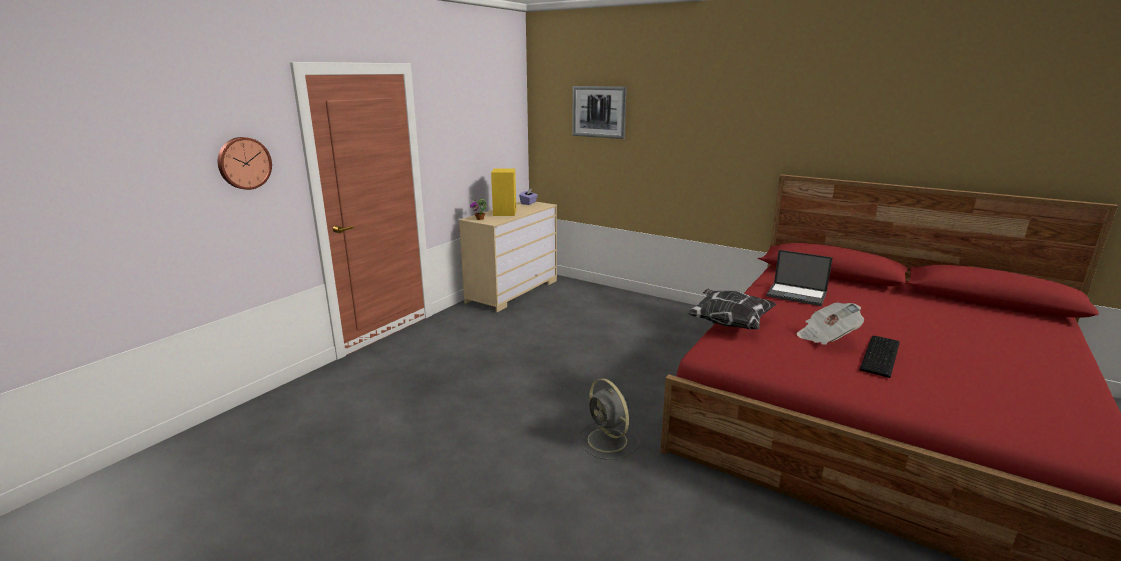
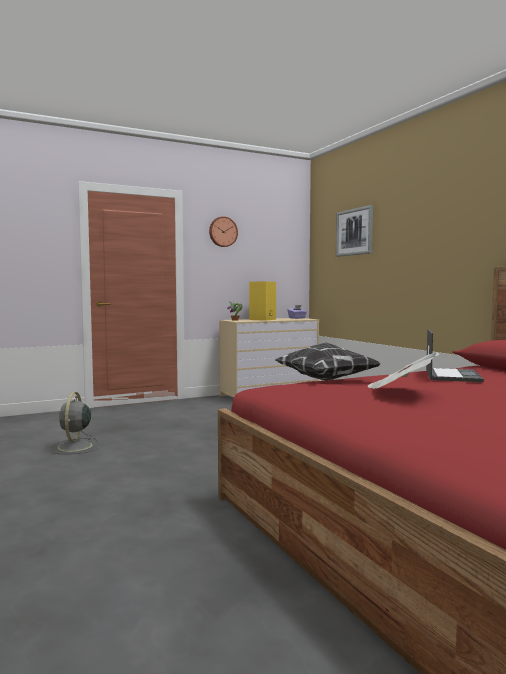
camera: 30 degrees right, 15 degrees down
(243, 163) = (30, 243): wall clock -> wall clock (222, 232)
(608, 441) = (187, 481): grey fan -> grey fan (74, 447)
(797, 294) = (452, 375): laptop -> laptop turned 135 degrees counterclockwise
(882, 356) = (443, 408): keyboard -> none

